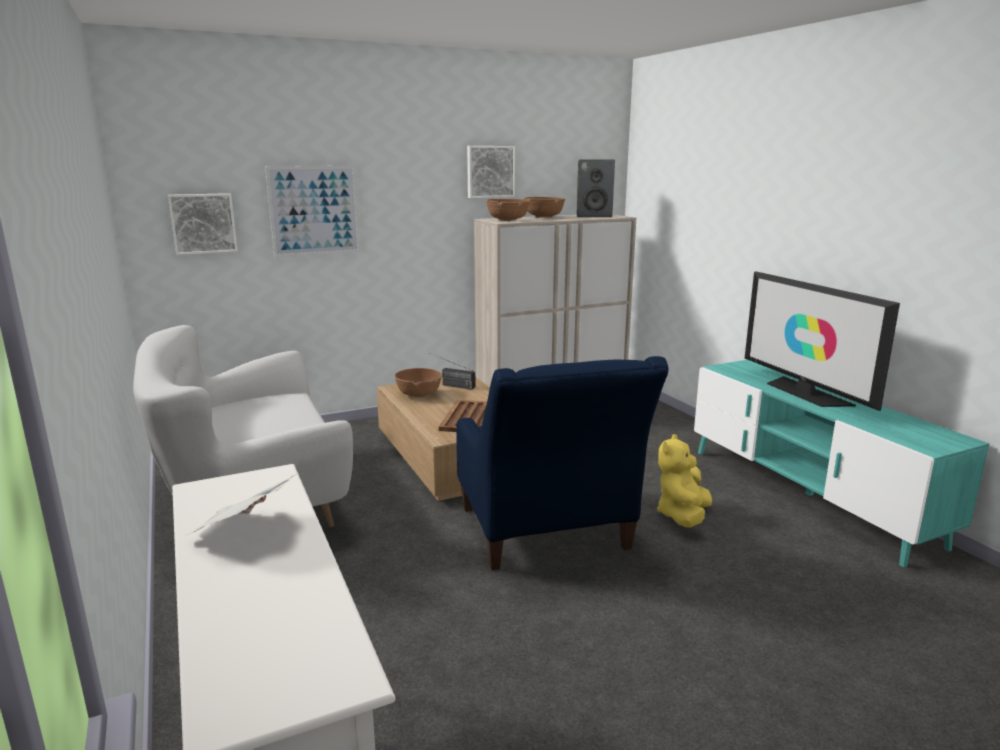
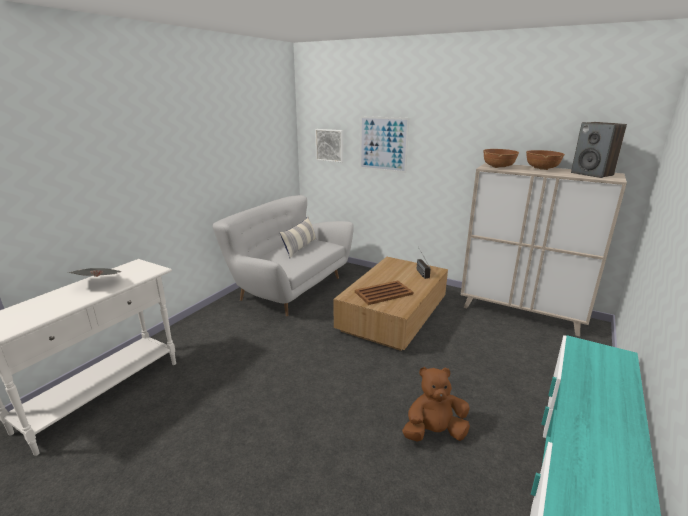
camera: 55 degrees right, 5 degrees up
(253, 414) = (300, 247): none -> pillow
(419, 395) = (392, 269): brown bowl -> none
(490, 171) = (509, 127): picture -> none
(547, 535) = (344, 381): blue armchair -> none
(683, 516) = (434, 432): yellow plush toy -> brown plush toy
(805, 393) = (598, 406): television -> none

